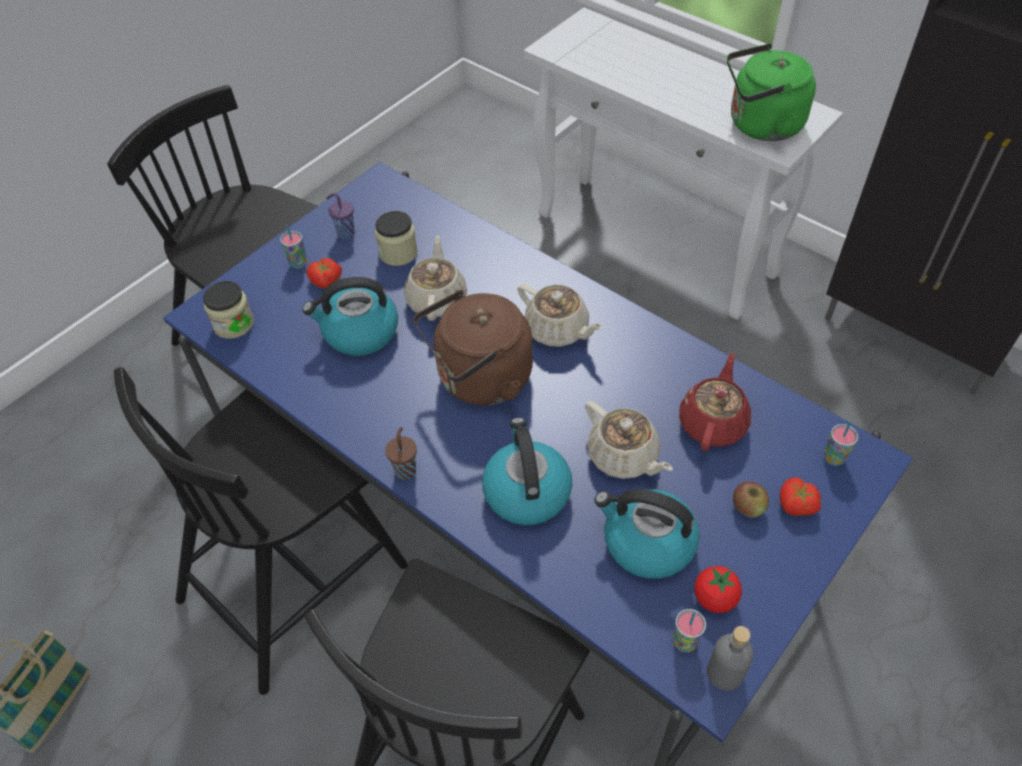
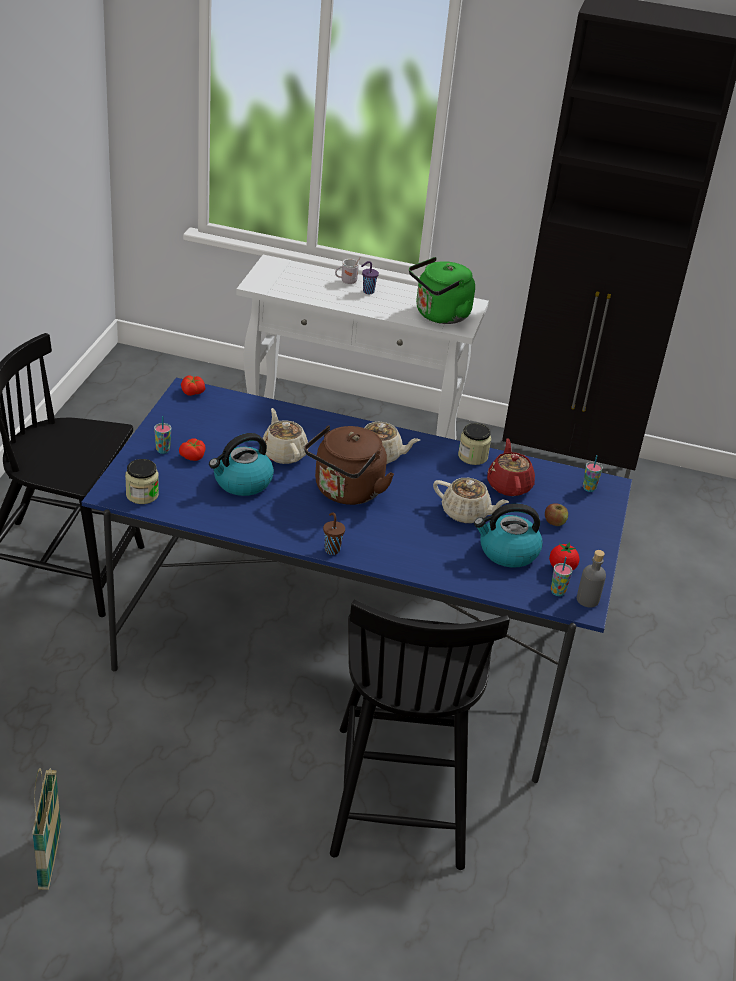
camera: 30 degrees left, 15 degrees down
(296, 578) = (196, 720): black chair -> none
(345, 233) = (184, 426): purple cup -> purple cup (367, 291)
(398, 253) = (234, 431): jar -> jar (472, 456)
(526, 491) = (417, 543): kettle -> none
(664, 58) = (346, 281): none -> white mug
(795, 505) = (581, 515): tomato -> tomato (192, 393)

